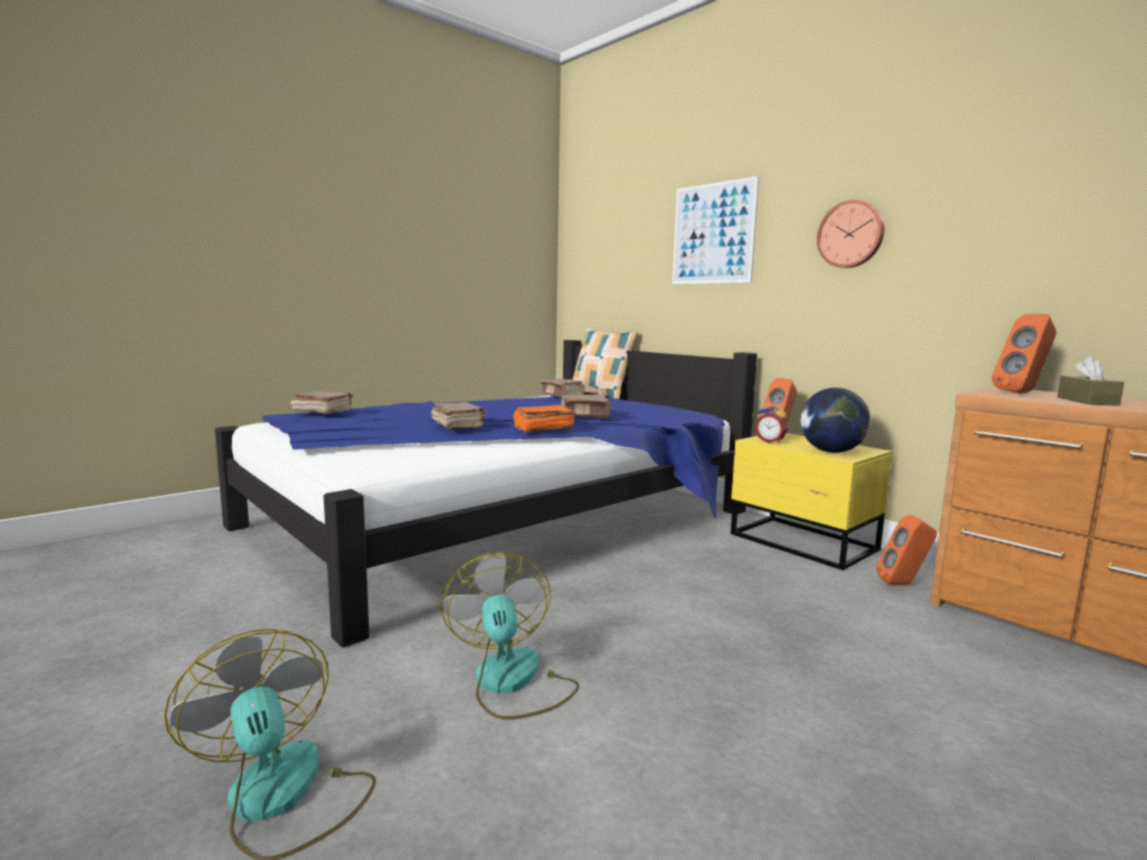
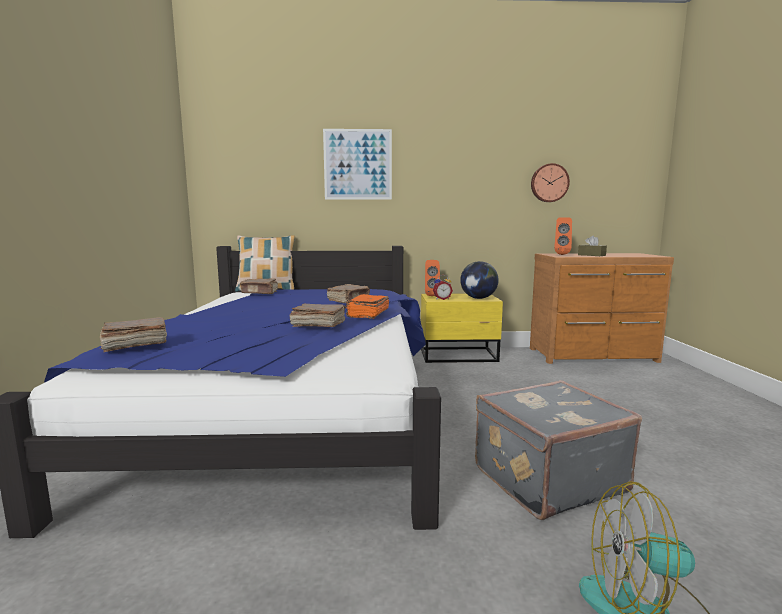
camera: 50 degrees left, 0 degrees up
(512, 683) = (546, 478): fan -> grey suitcase
(851, 234) = (456, 173): wall clock -> wall clock (549, 183)
(903, 584) = (525, 359): orange speaker -> none

